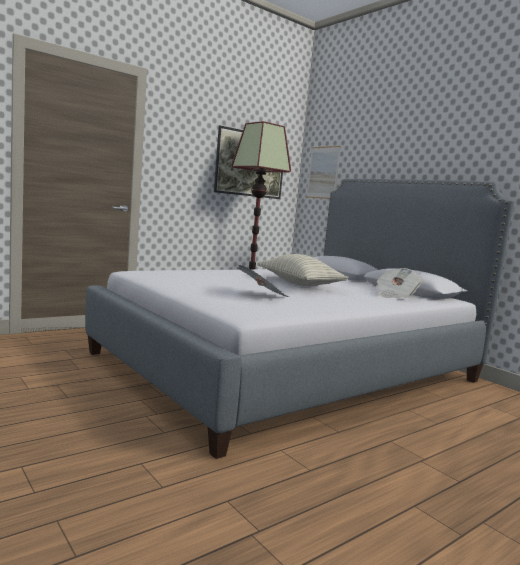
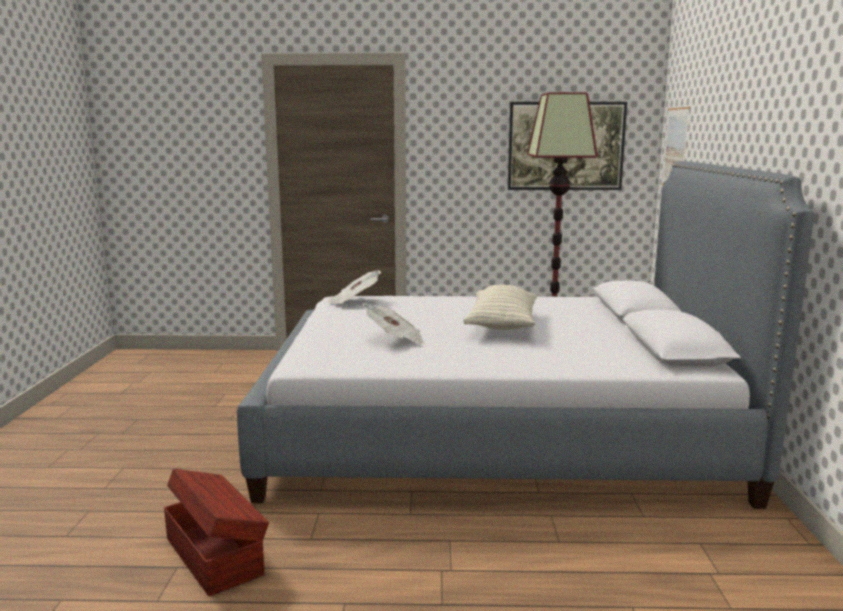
camera: 40 degrees right, 5 degrees up
(264, 510) = (215, 555): none -> brown storage box
(395, 296) = (606, 354): newspaper -> newspaper (354, 302)

